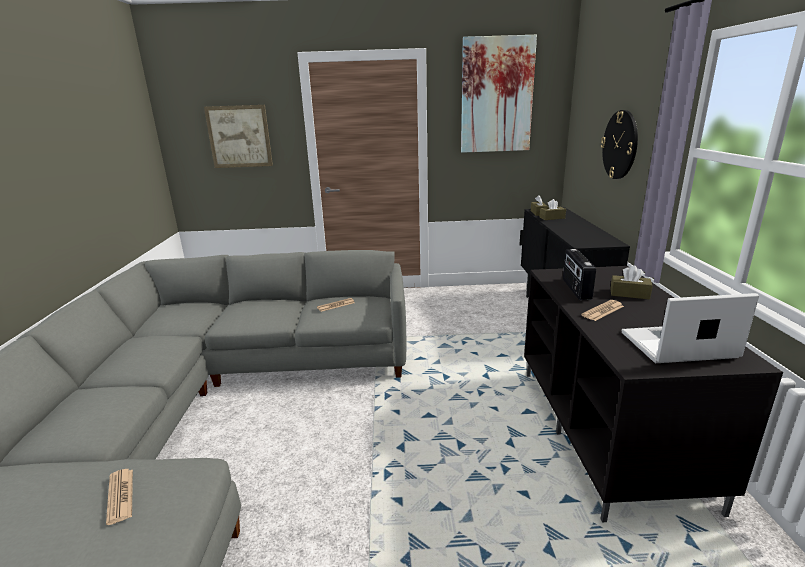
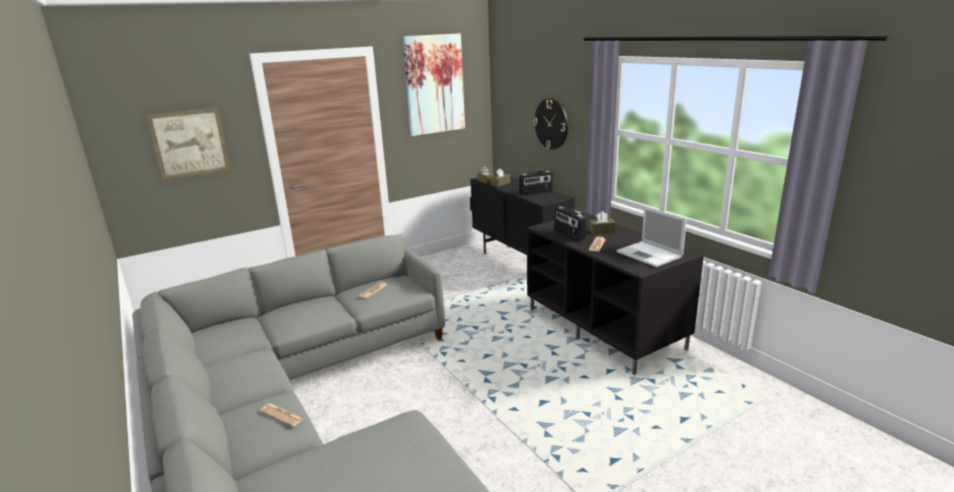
camera: 30 degrees left, 0 degrees up
(120, 496) = (381, 448): newspaper -> newspaper (282, 415)
(584, 232) = (536, 192): none -> radio
(676, 345) = (650, 254): laptop -> laptop turned 90 degrees counterclockwise

